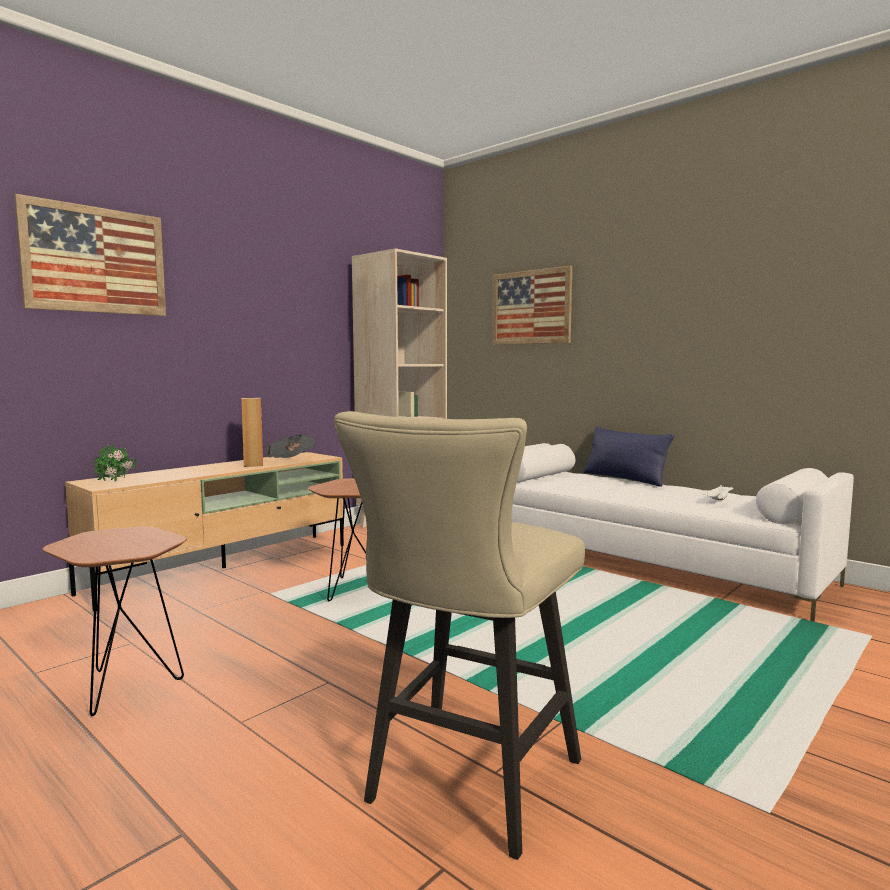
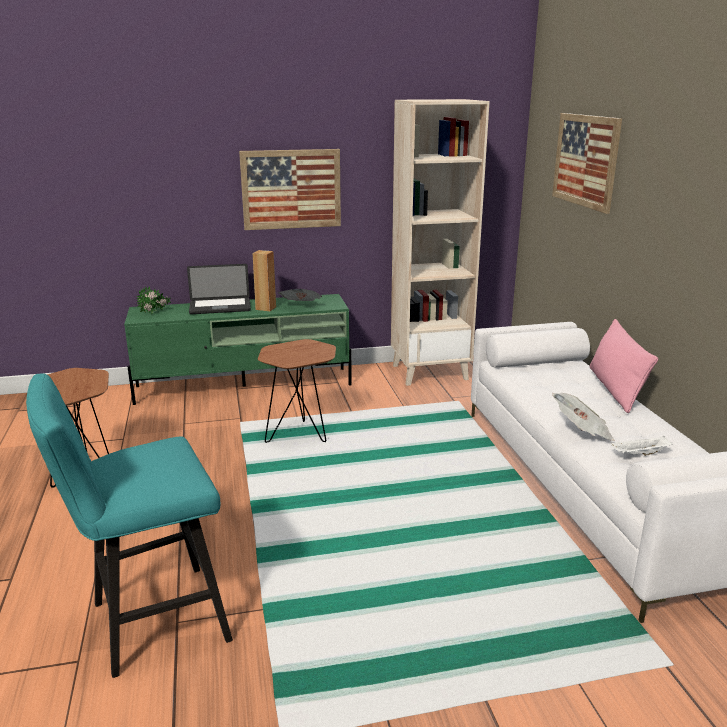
camera: 35 degrees right, 15 degrees up
(95, 260) = (144, 136): picture -> picture (291, 189)
(196, 469) = (220, 307): none -> laptop
(226, 567) = (245, 385): beige tv stand -> green tv stand
(466, 788) = (149, 623): beige stool -> turquoise stool
(624, 478) = (615, 389): blue pillow -> pink pillow
(659, 498) = (582, 431): none -> newspaper

